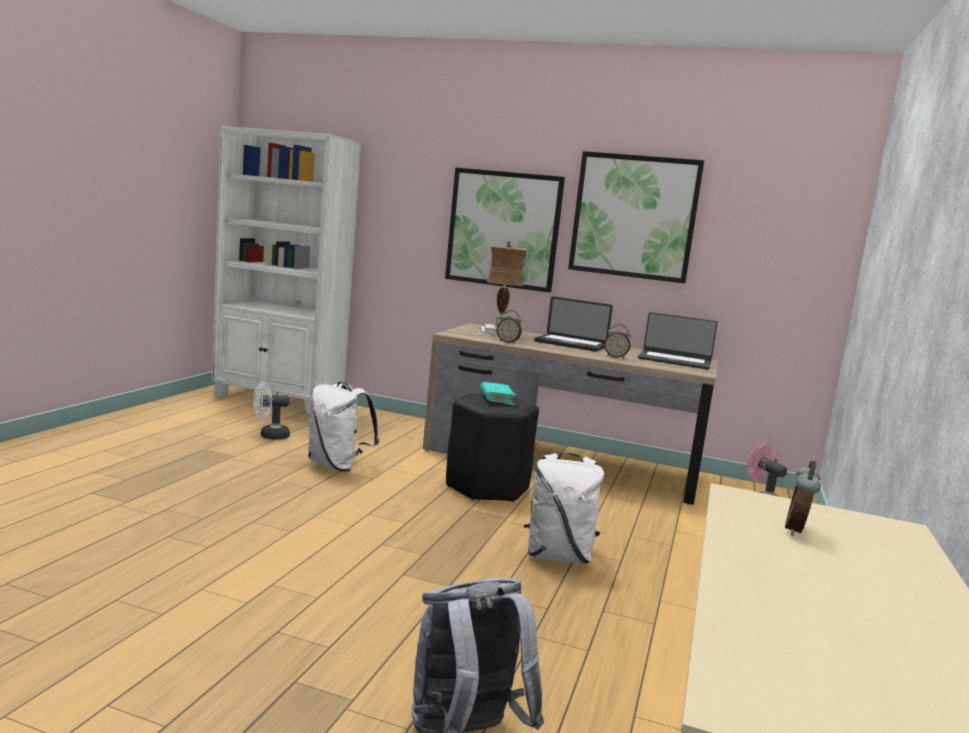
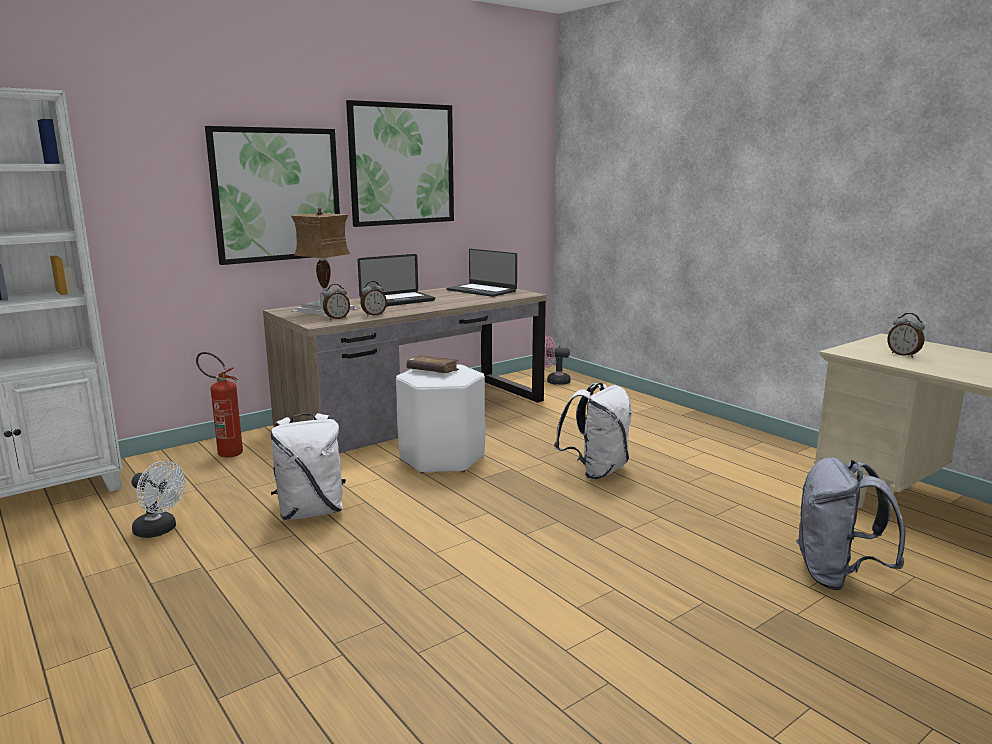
camera: 55 degrees left, 5 degrees up
(269, 436) = (160, 530): white fan -> white fan turned 75 degrees counterclockwise
(398, 424) = (225, 452): none -> fire extinguisher
(487, 488) = (442, 458): black stool -> white stool
(496, 399) = (432, 371): turquoise book -> brown book
(615, 357) = (460, 300): alarm clock -> alarm clock (336, 318)
(674, 360) = (482, 290): laptop -> laptop turned 75 degrees clockwise

